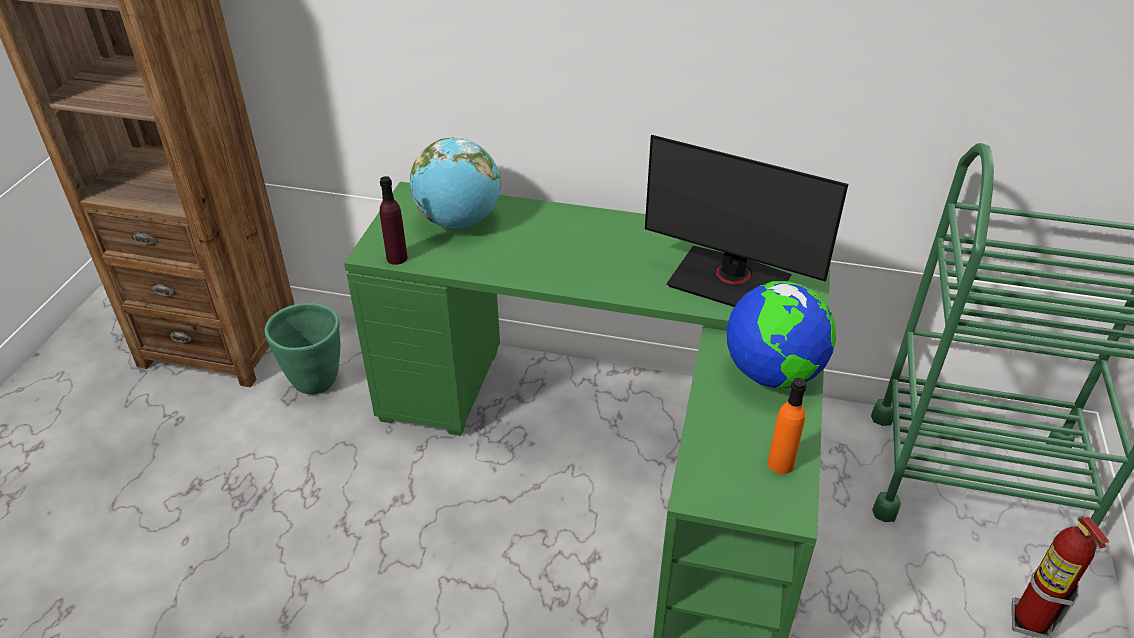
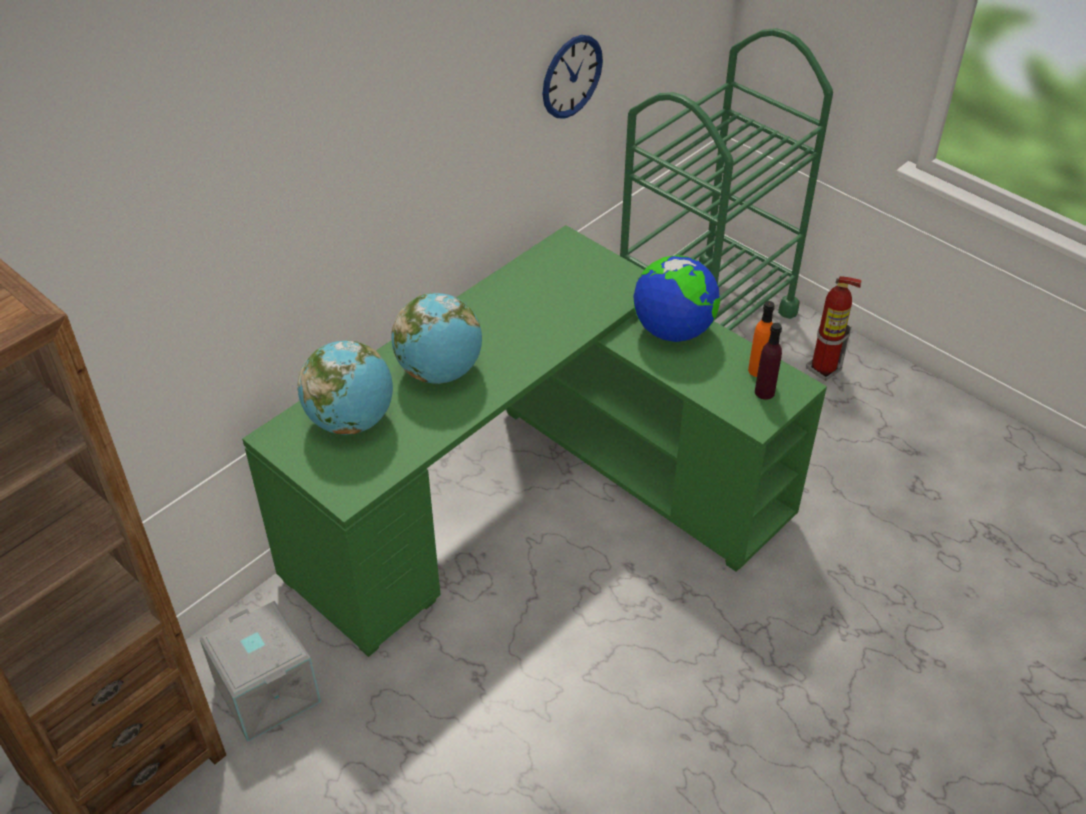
camera: 60 degrees left, 5 degrees up
(315, 380) = (265, 692): green planter -> grey storage box
(397, 258) = (370, 482): purple bottle -> purple bottle (764, 392)
(556, 243) = (440, 371): none -> globe
(729, 281) = (571, 299): monitor -> none
(888, 68) = (571, 76): none -> wall clock

